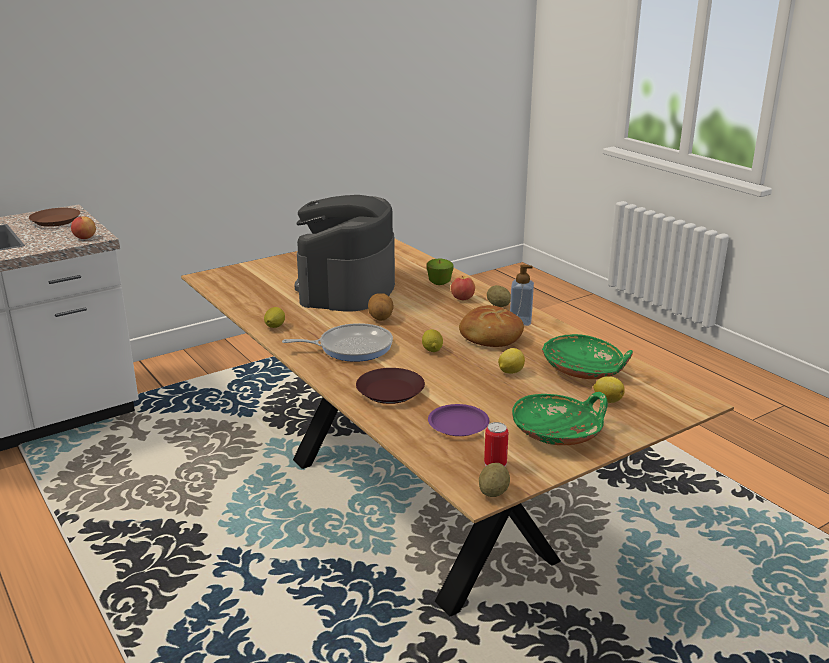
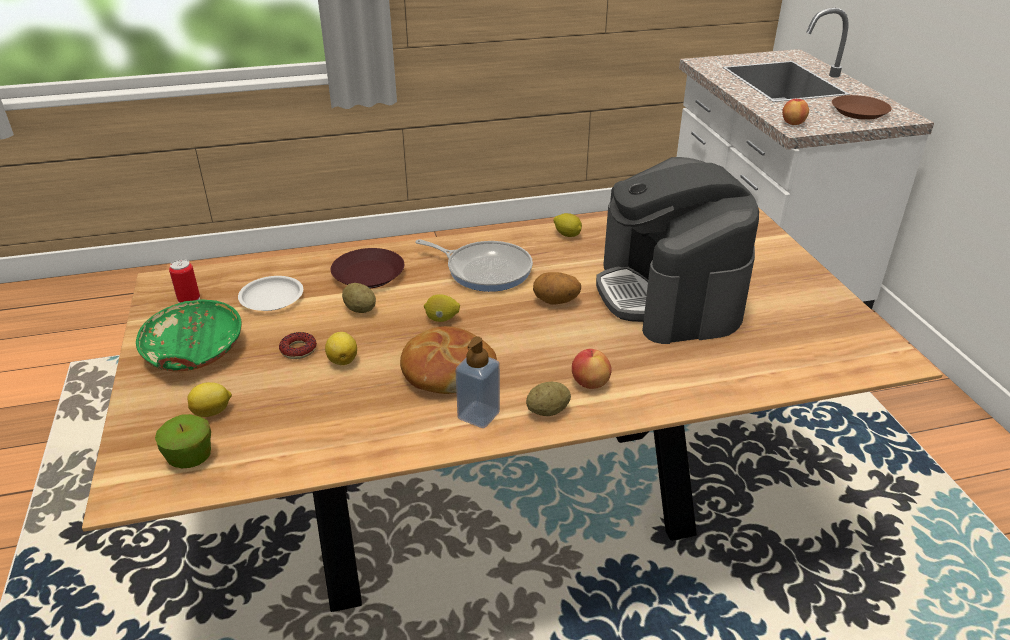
camera: 110 degrees right, 10 degrees up
(347, 288) = (669, 295): coffee machine -> coffee machine turned 135 degrees counterclockwise
(351, 347) = (485, 270): frying pan -> frying pan turned 75 degrees counterclockwise
(439, 282) = (667, 378): apple -> apple (190, 458)
(457, 424) = (272, 297): purple plate -> white plate
(493, 492) = (156, 289): potato -> potato (360, 309)
(514, 391) = (298, 350): none -> donut
(584, 370) = (295, 422): green bowl -> none

